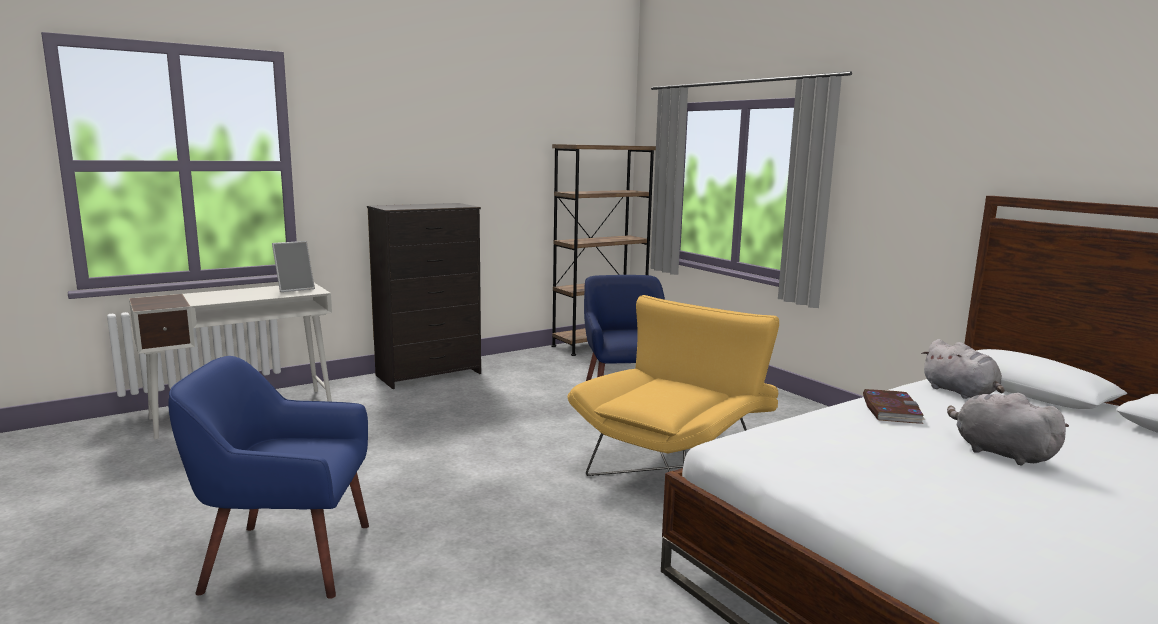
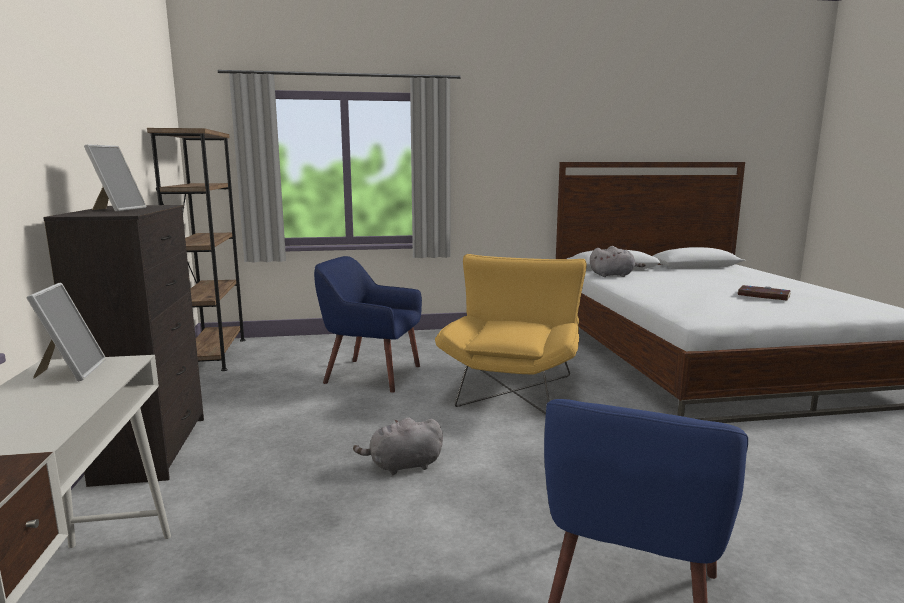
camera: 65 degrees left, 0 degrees up
(423, 205) = (118, 209): none -> picture frame
(677, 462) = (515, 386): yellow armchair -> yellow armchair turned 45 degrees clockwise
(891, 410) = (639, 288): book -> book (763, 295)
(999, 452) = (707, 287): grey plush toy -> grey plush toy (402, 466)

